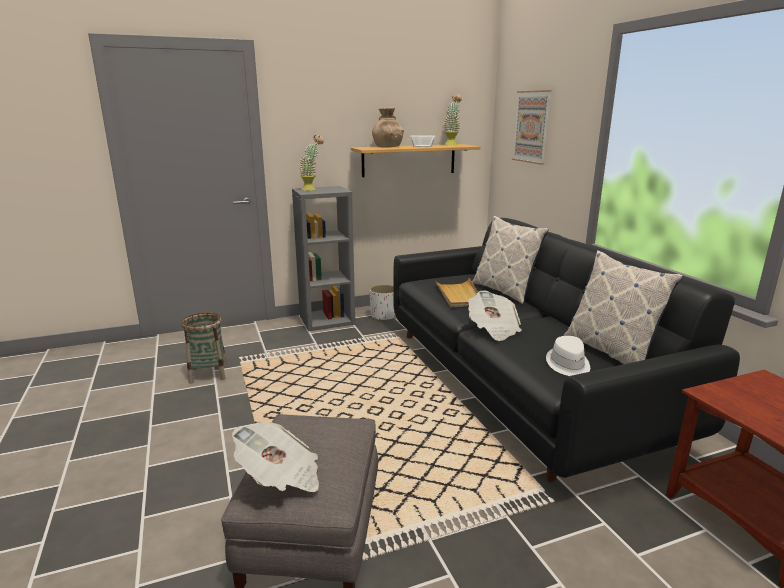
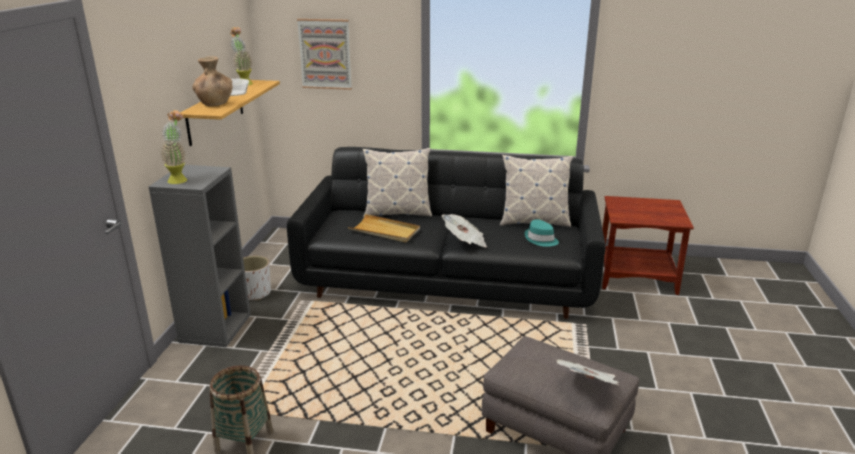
camera: 60 degrees left, 5 degrees up
(567, 364) = (540, 239): white hat -> turquoise hat

